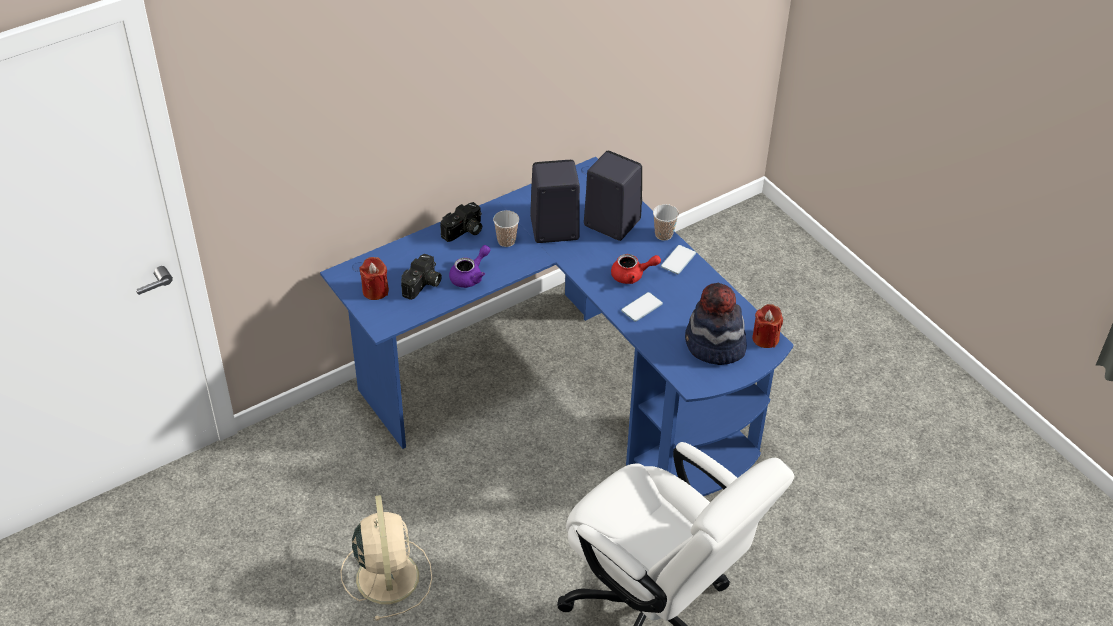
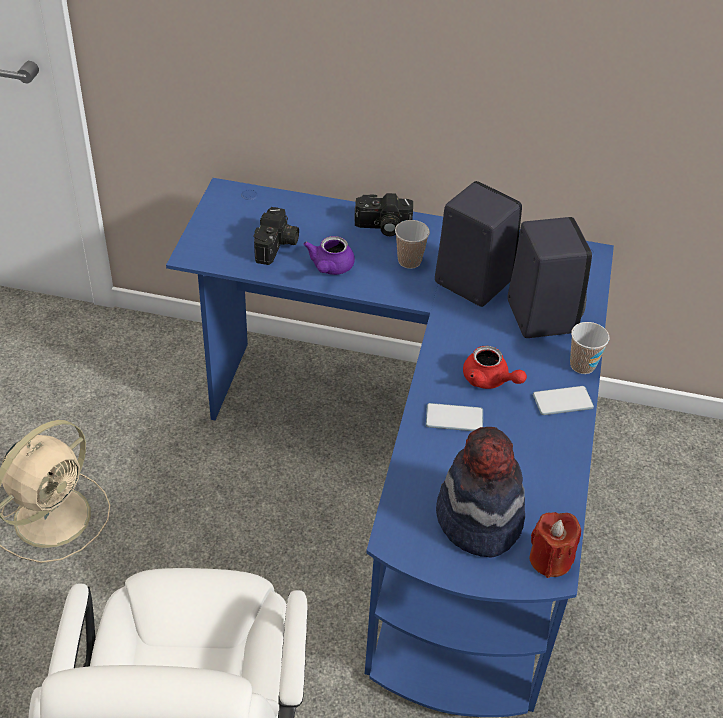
camera: 45 degrees right, 0 degrees up
(375, 291) = (231, 223): red candle -> none
(423, 285) = (277, 246): camera -> camera turned 60 degrees counterclockwise
(470, 276) = (330, 268): purple teapot -> purple teapot turned 105 degrees clockwise

